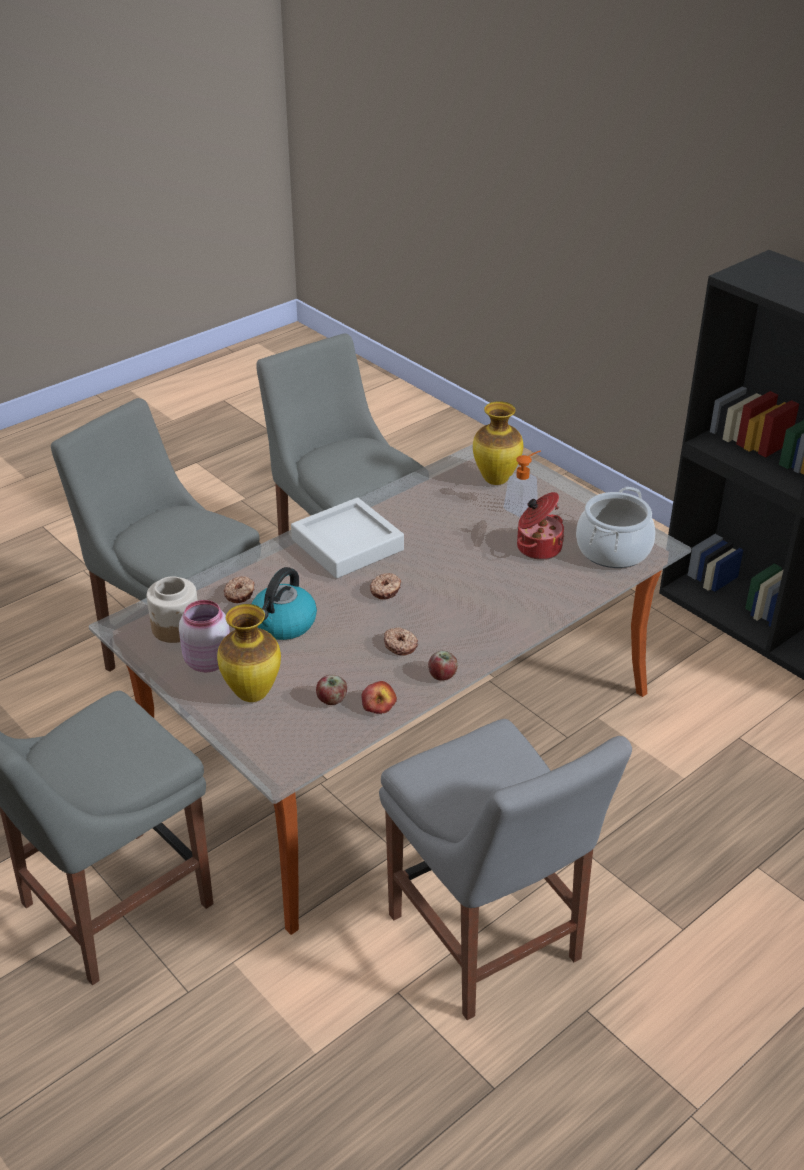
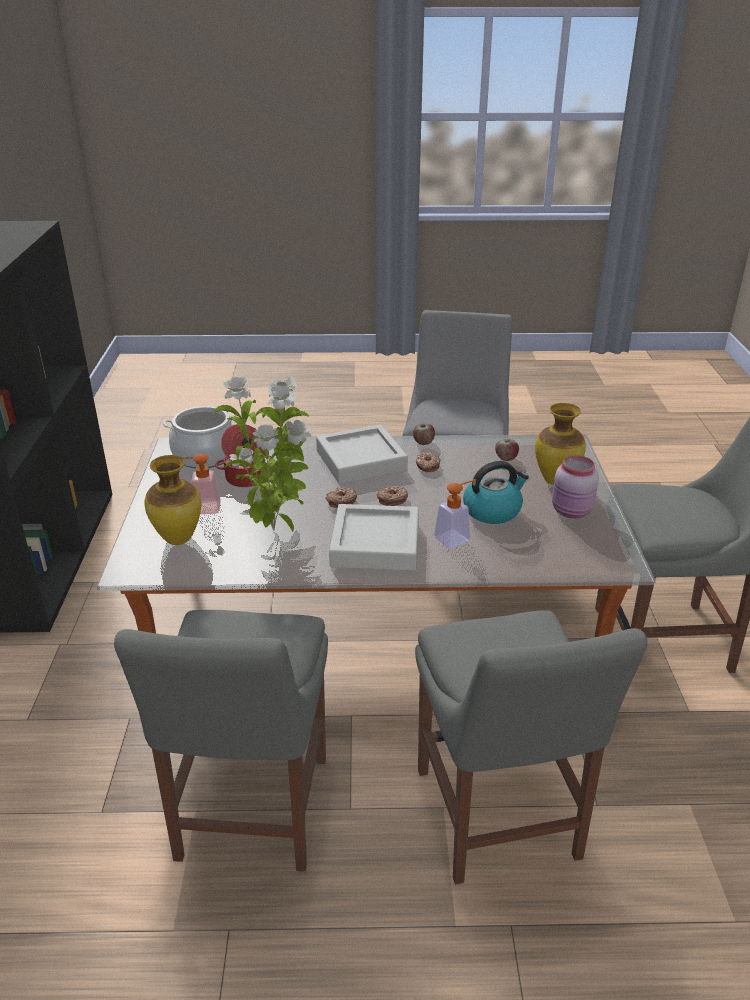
camera: 140 degrees left, 5 degrees down
(176, 628) = (579, 543): jar -> none
(240, 594) = (505, 546): donut -> donut (341, 501)
(289, 582) = (456, 537): none -> soap dispenser
(379, 705) = (479, 445): apple -> none
(437, 518) = (276, 531): none -> potted plant
(470, 617) = (361, 461): none -> grey tray

